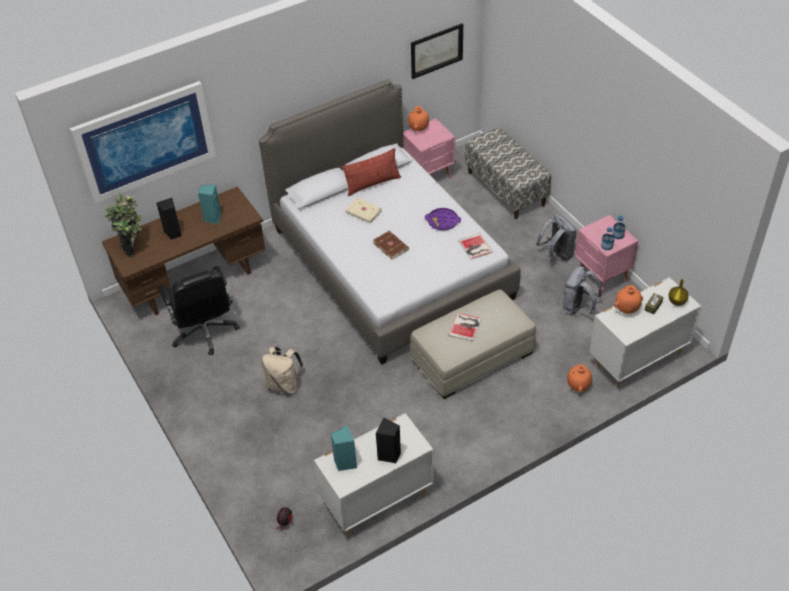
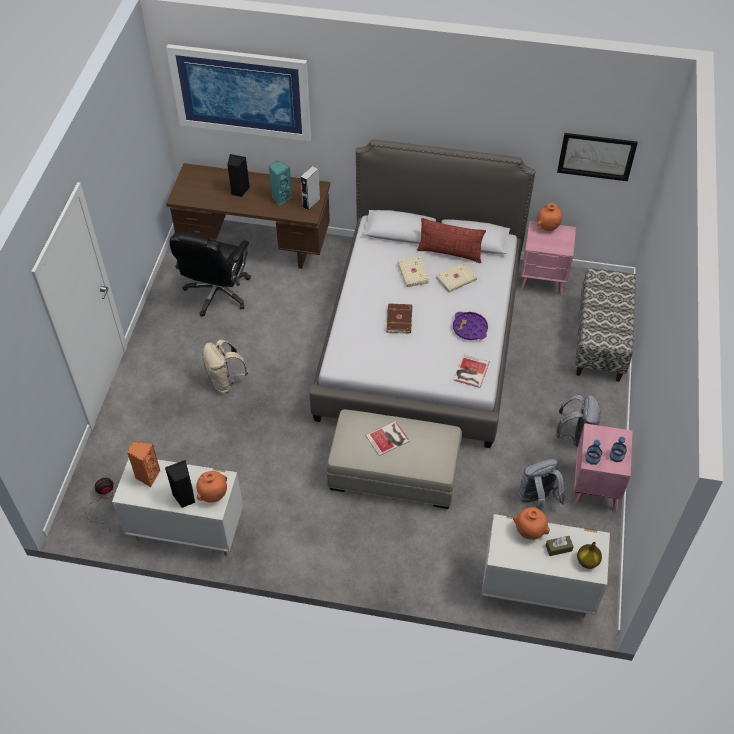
camera: 40 degrees right, 5 degrees up
(133, 247) = (199, 183): potted plant -> none
(241, 208) = (311, 203): none -> grey speaker
(345, 463) = (147, 476): turquoise speaker -> orange speaker
(397, 197) = (457, 279): none -> beige book
(578, 387) = (453, 571): orange vase -> orange vase (213, 495)

